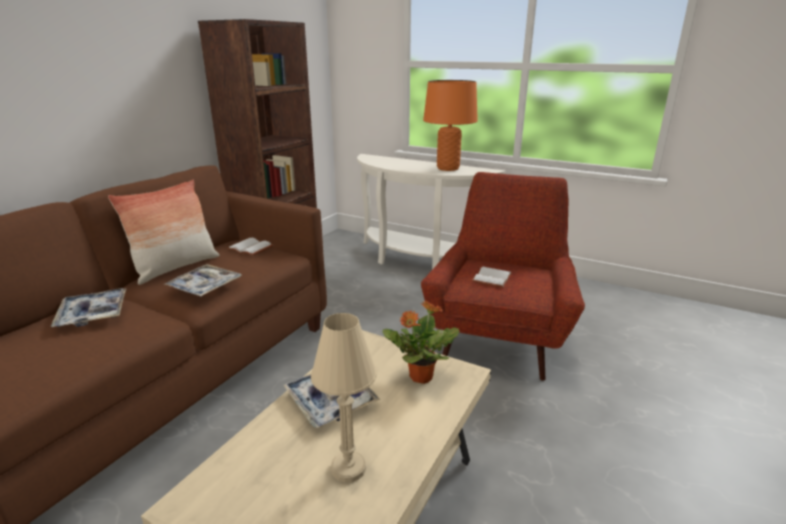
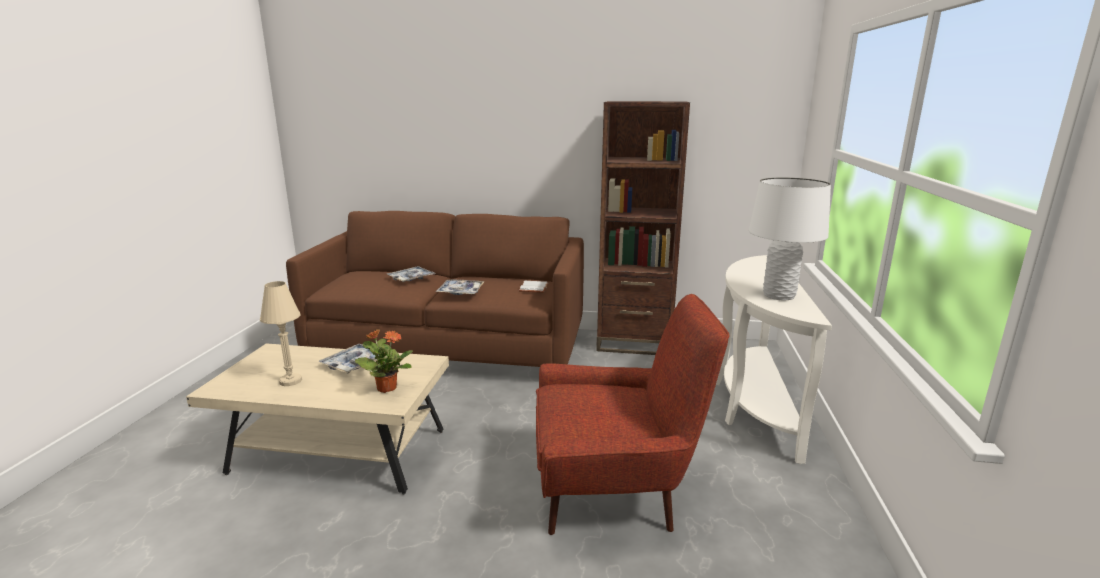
camera: 70 degrees right, 5 degrees down
(176, 267) = (486, 279): pillow -> none
(447, 168) = (779, 295): orange table lamp -> white table lamp
(491, 278) = (588, 400): white book -> none

